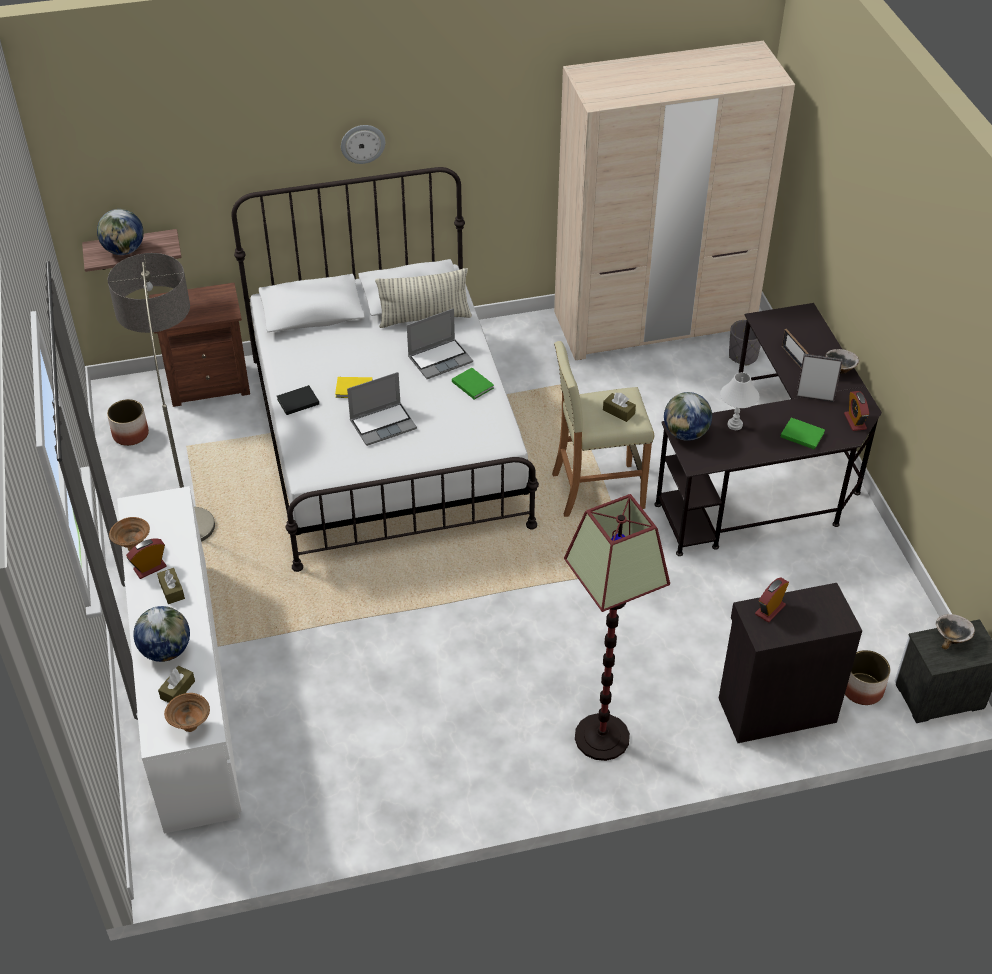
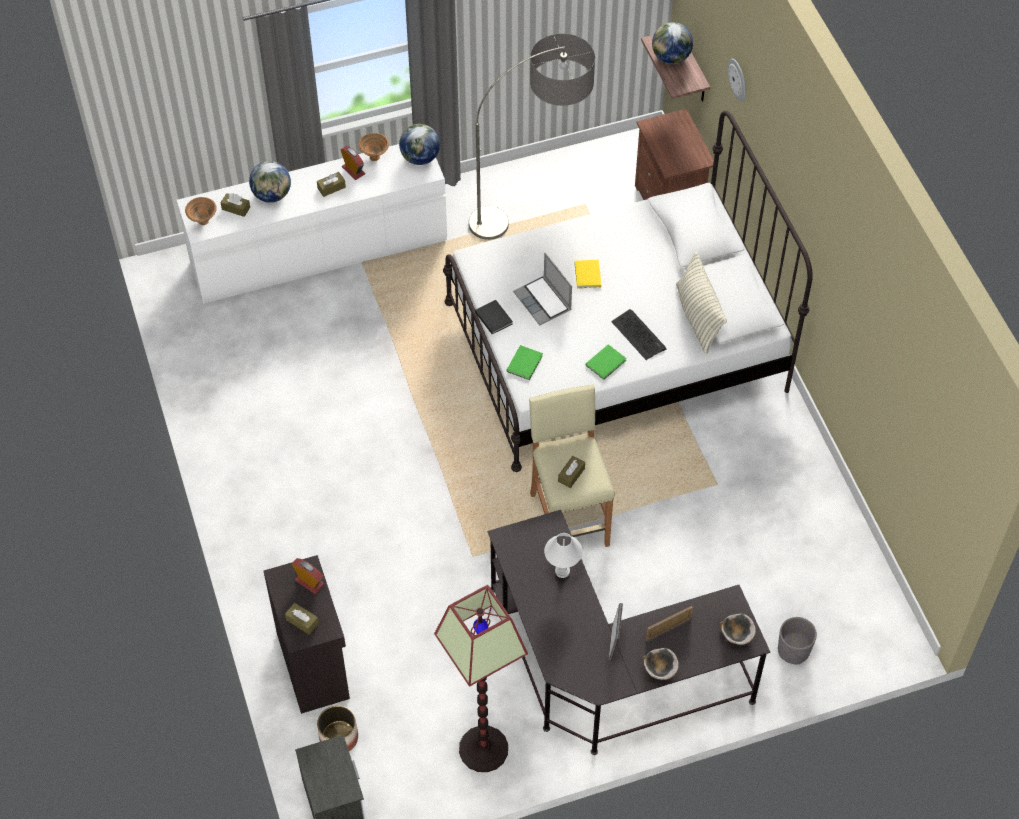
camera: 85 degrees right, 10 degrees up
(130, 434) = (595, 163): planter -> none
(297, 401) = (565, 237): black book -> black book (493, 317)
(362, 143) = (789, 173): wall clock -> wall clock (738, 79)
(440, 359) = (638, 335): laptop -> keyboard
(601, 737) = (280, 532): floor lamp -> floor lamp (483, 748)
(654, 321) = (835, 564): beige wardrobe -> none
(685, 434) = (544, 529): globe -> globe (420, 158)
(801, 434) = (555, 629): green book -> green book (525, 363)
(821, 617) = (302, 621): none -> brown tissue box
(855, 421) = (580, 679): alarm clock -> none
(951, 637) = (339, 770): bowl -> bowl (737, 635)

